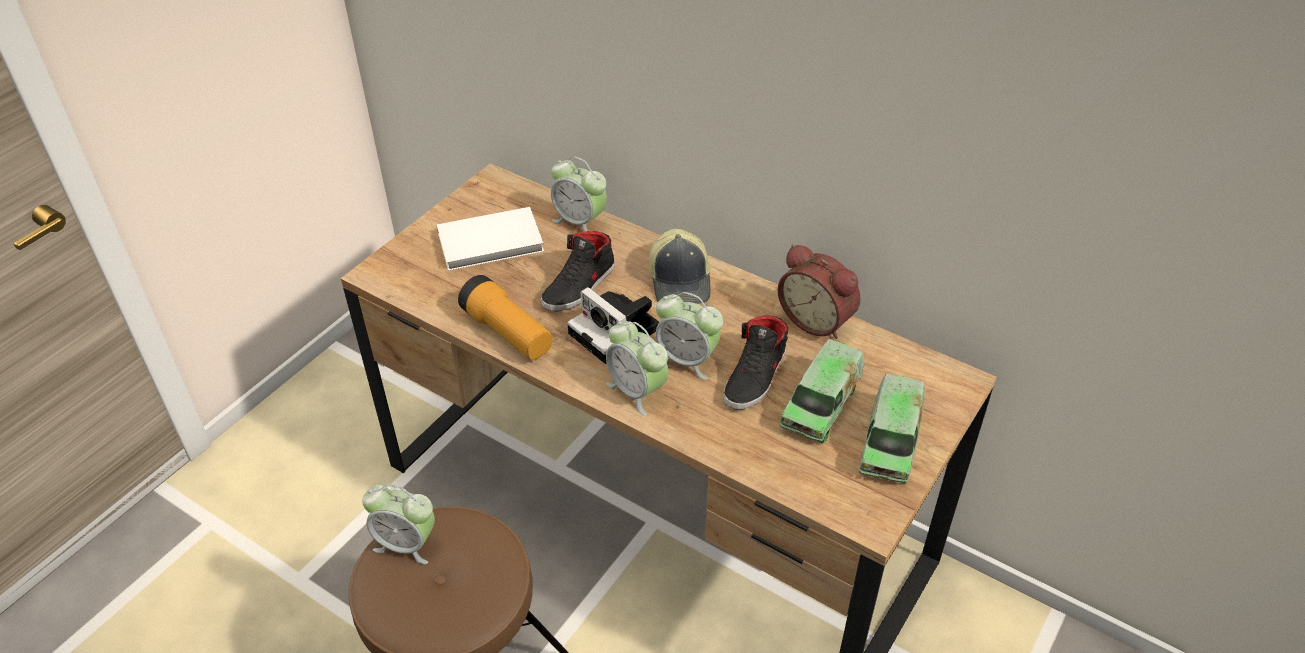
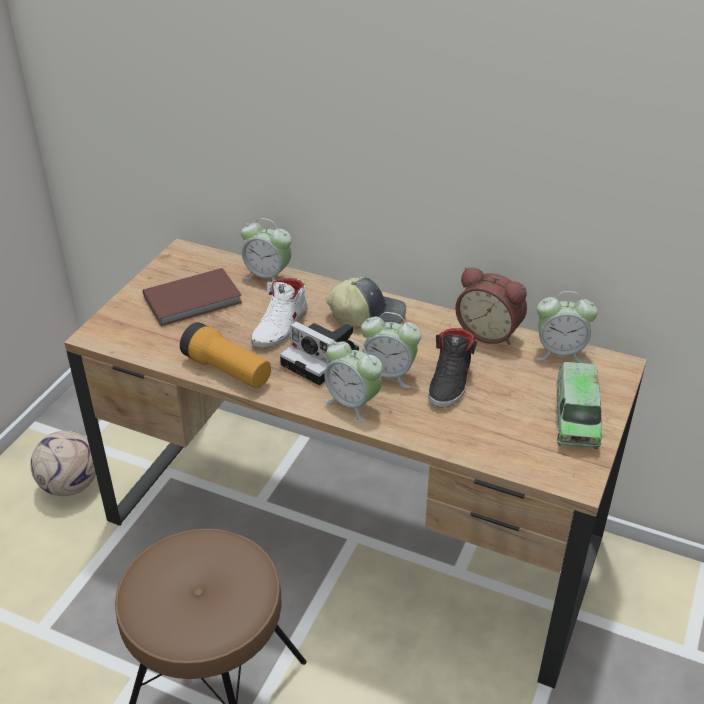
camera: 10 degrees left, 5 degrees down
(361, 419) = (71, 485): none -> football
(406, 544) = (161, 565): alarm clock -> alarm clock (560, 352)
(492, 243) = (194, 300): white book -> brown book
(579, 286) = (281, 327): black shoe -> white shoe
(681, 281) = (367, 314): cap -> cap turned 75 degrees counterclockwise
(821, 404) = (511, 396): toy truck -> none

